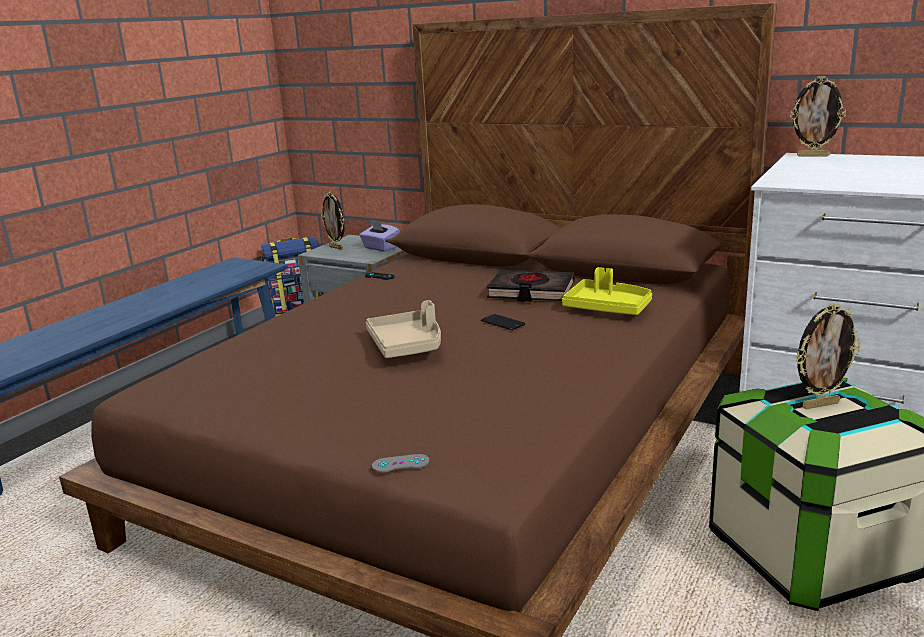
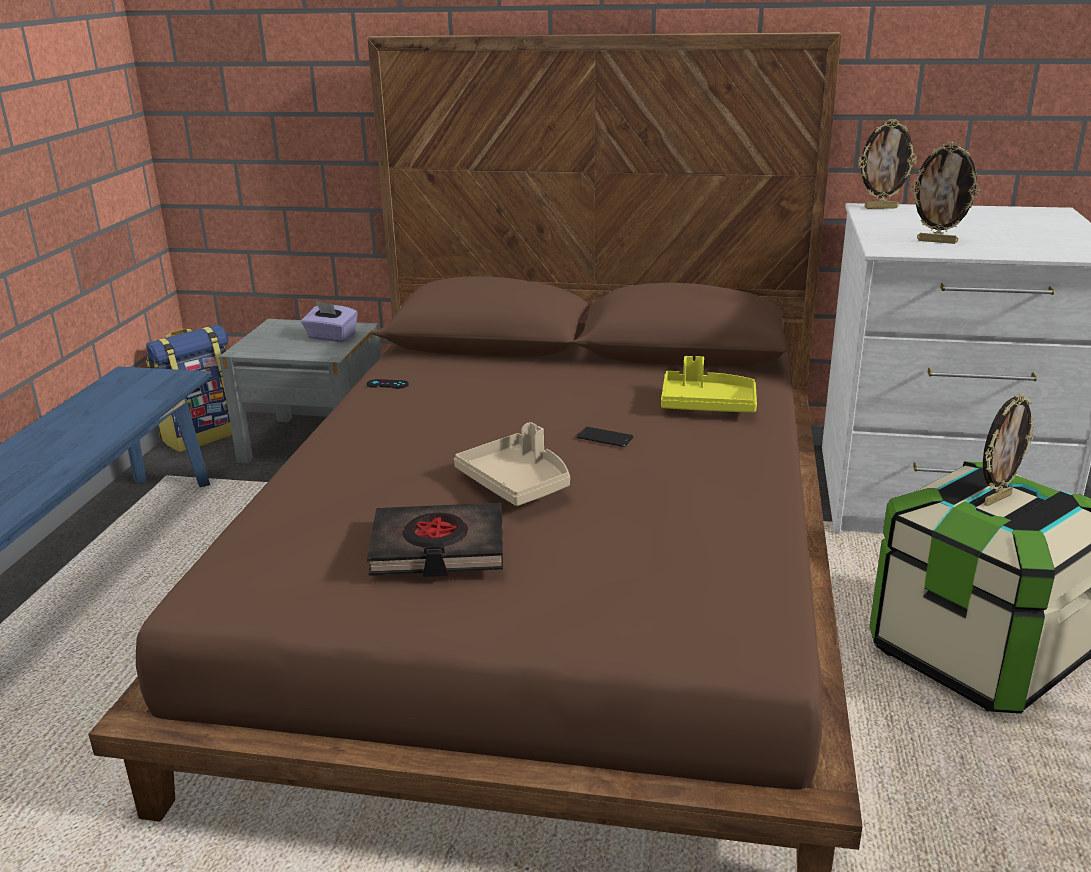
camera: 20 degrees left, 5 degrees up
(336, 247) = (267, 341): picture frame -> picture frame (937, 241)
(400, 464) = (642, 644): grey game controller -> none
(531, 292) = (600, 390): black book -> black book (438, 548)

